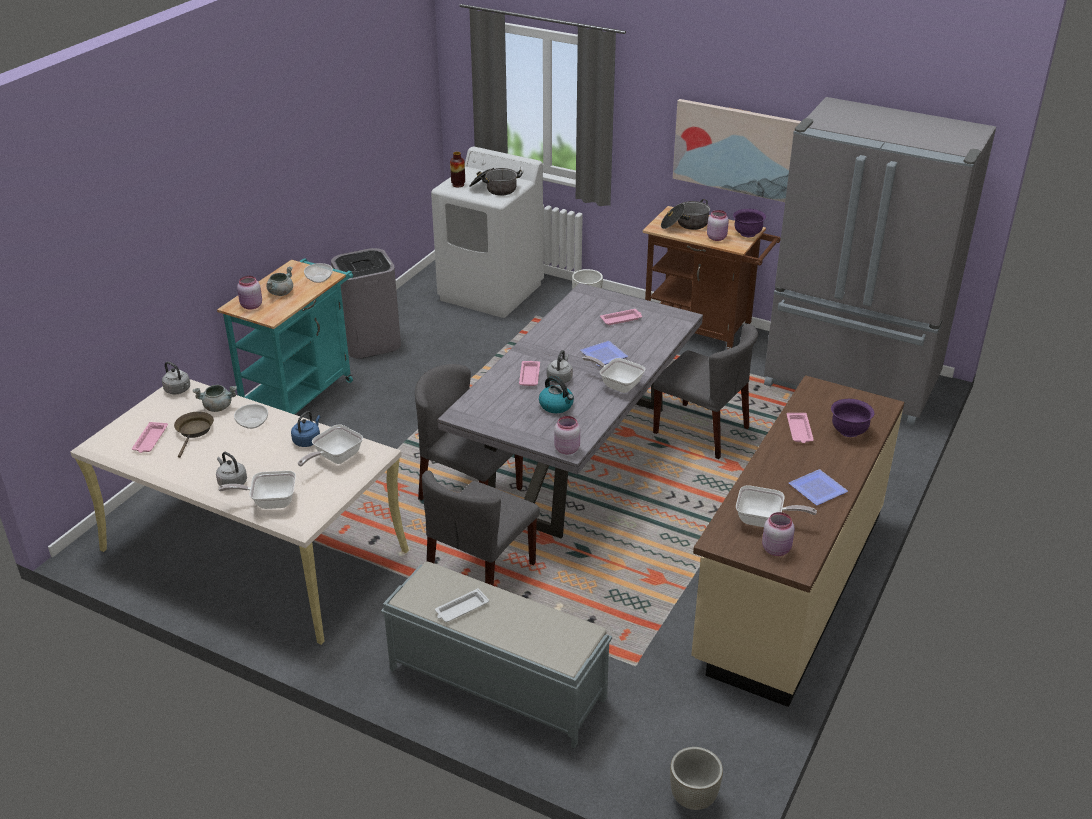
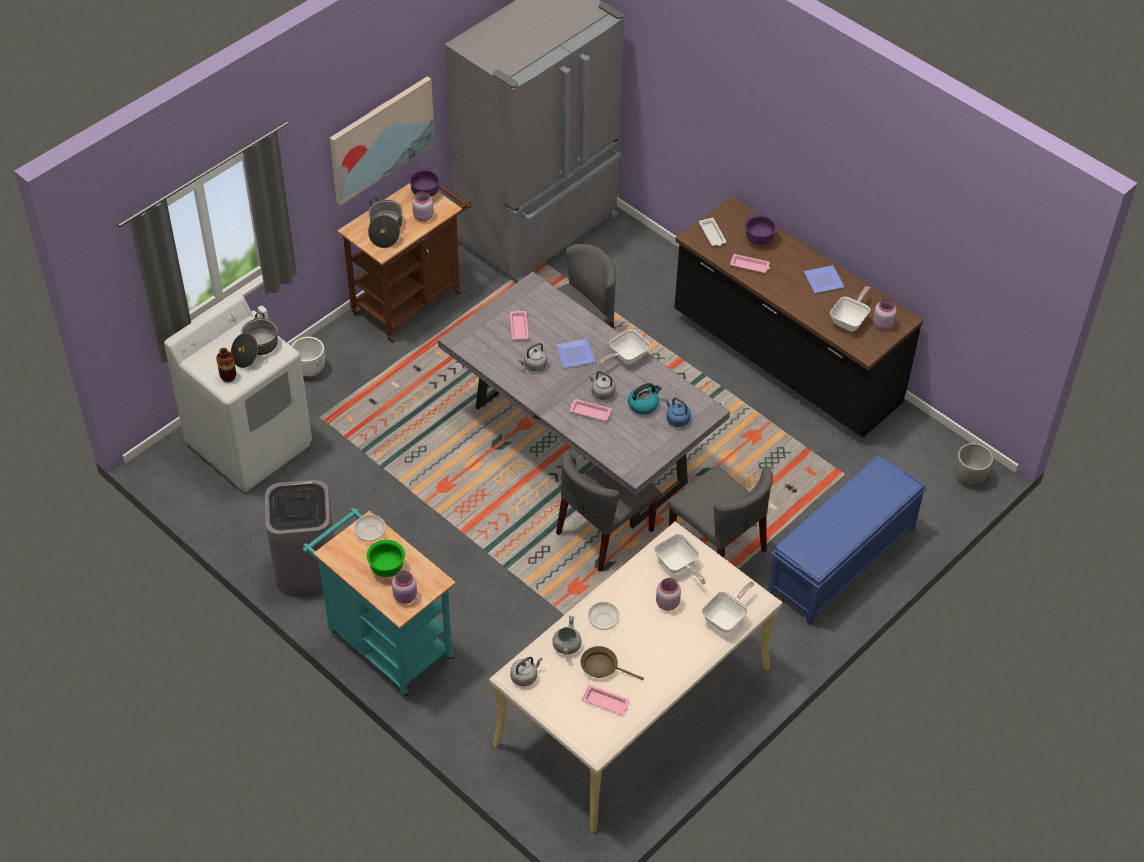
camera: 75 degrees left, 15 degrees up
(231, 482) = (691, 643): grey kettle -> grey kettle (534, 365)
(269, 501) = (726, 618): frying pan -> frying pan turned 150 degrees counterclockwise
(281, 292) = (387, 569): grey cooking pot -> green bowl
(307, 440) = (645, 582): blue kettle -> blue kettle (676, 419)
(461, 609) = (838, 534): white tray -> white tray (712, 234)
(495, 683) = (840, 561): grey bench -> blue bench
(566, 449) = (707, 413): pink jar -> pink jar (666, 603)
(789, 586) = (785, 360): beige counter -> black counter

